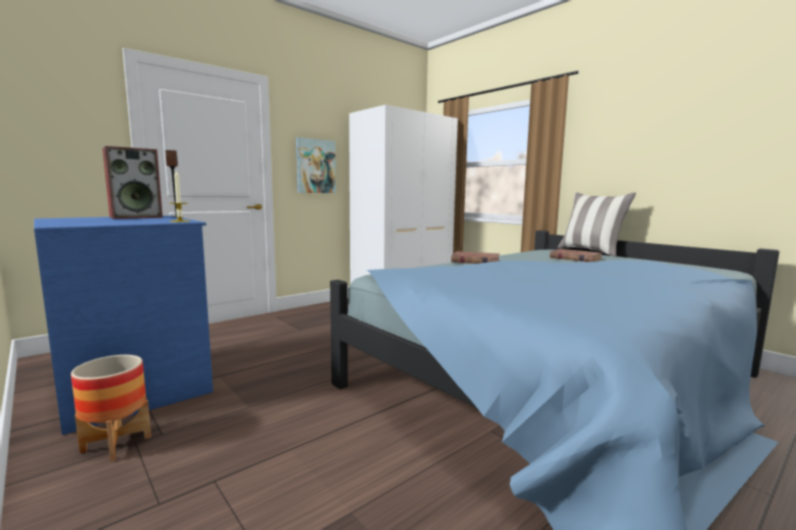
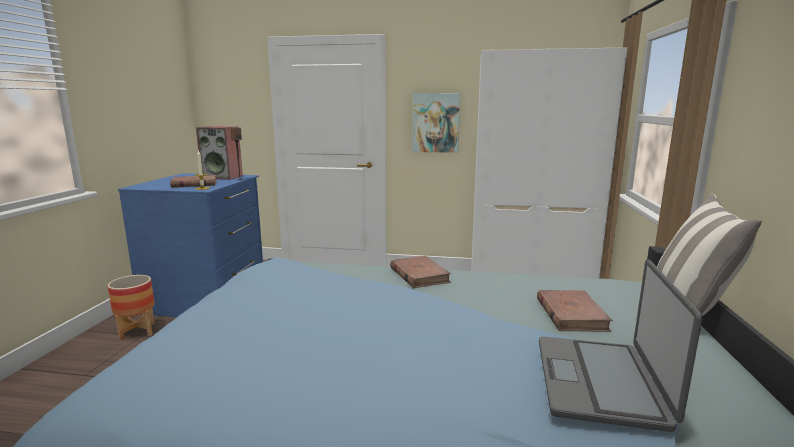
camera: 50 degrees right, 5 degrees up
(142, 220) = (194, 184): none -> brown book
(658, 265) = (600, 381): none -> laptop

